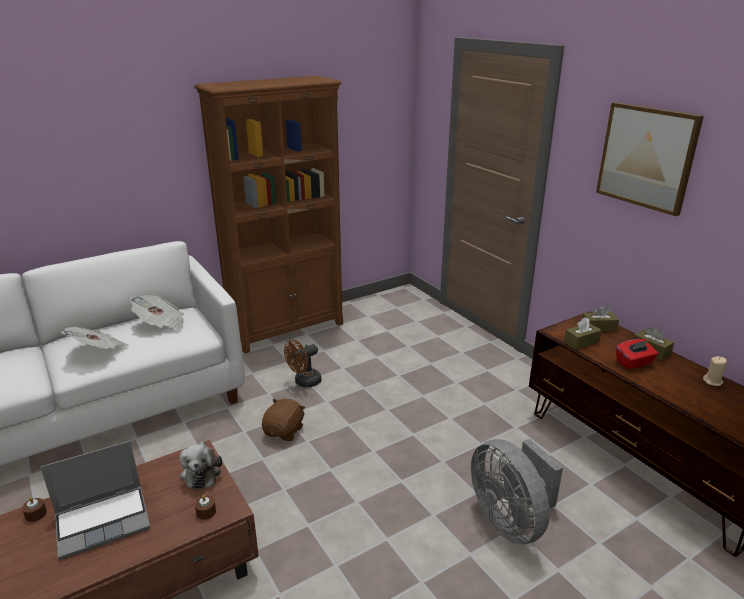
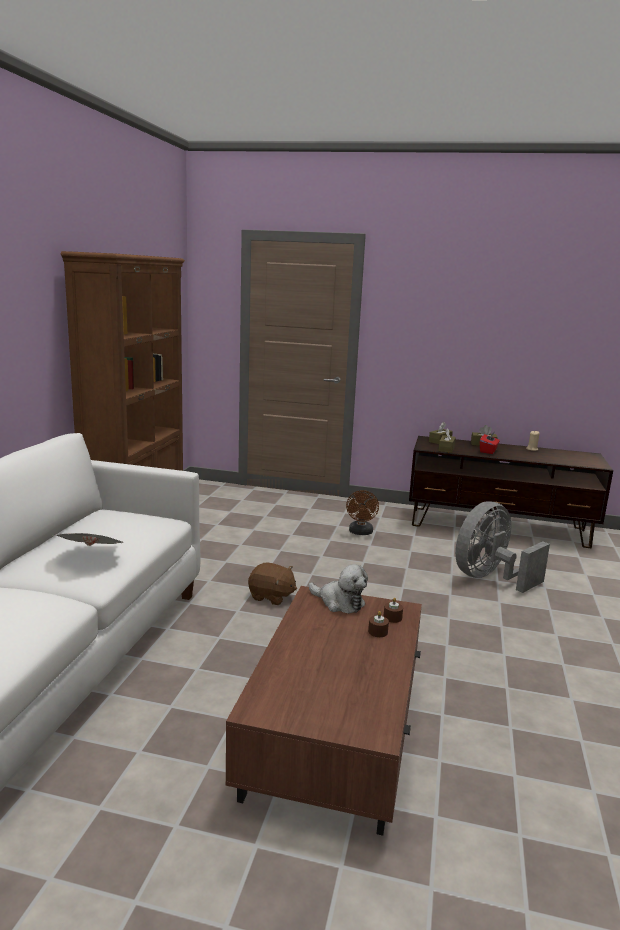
camera: 45 degrees left, 10 degrees down
(36, 514) = (269, 685): brown candle -> brown candle (378, 632)
(104, 521) = (335, 658): laptop -> none
(161, 324) = (111, 522): newspaper -> none
(284, 431) = (271, 597): brown plush toy -> brown plush toy turned 135 degrees clockwise
(304, 382) = (226, 563): brown fan -> brown fan (360, 533)
(510, 520) = (489, 578): grey fan -> grey fan turned 120 degrees clockwise
(647, 157) = (450, 309): picture -> none

